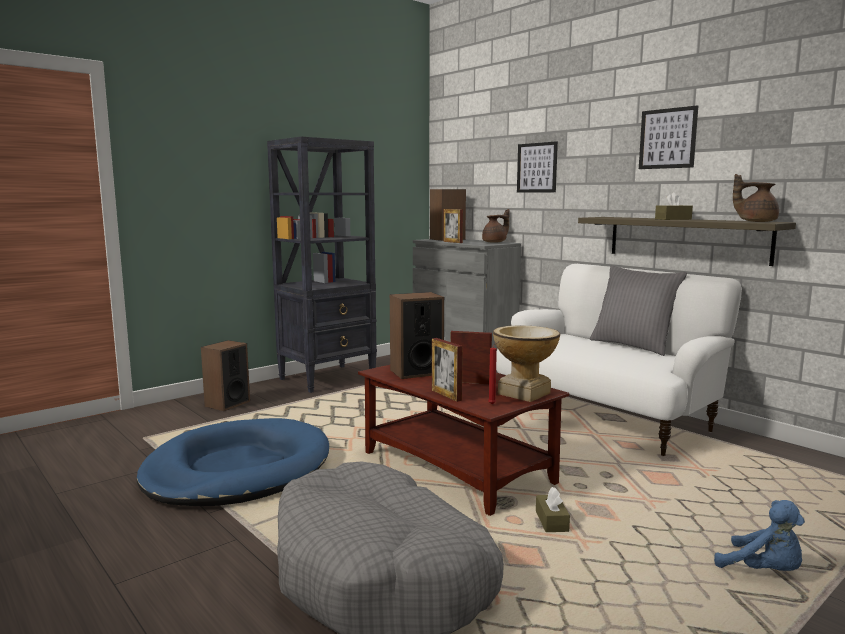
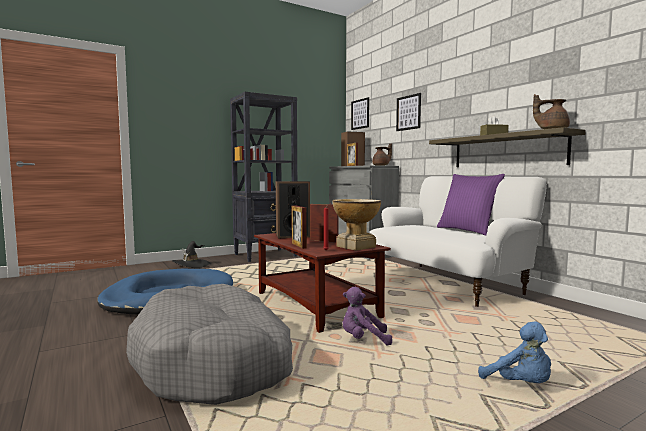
camera: 10 degrees right, 5 degrees down
(227, 404) = (192, 265): speaker -> black hat
(551, 522) = (363, 340): brown tissue box -> purple plush toy
(633, 346) = (467, 230): grey pillow -> purple pillow
(667, 138) = (492, 80): picture -> picture (360, 114)

